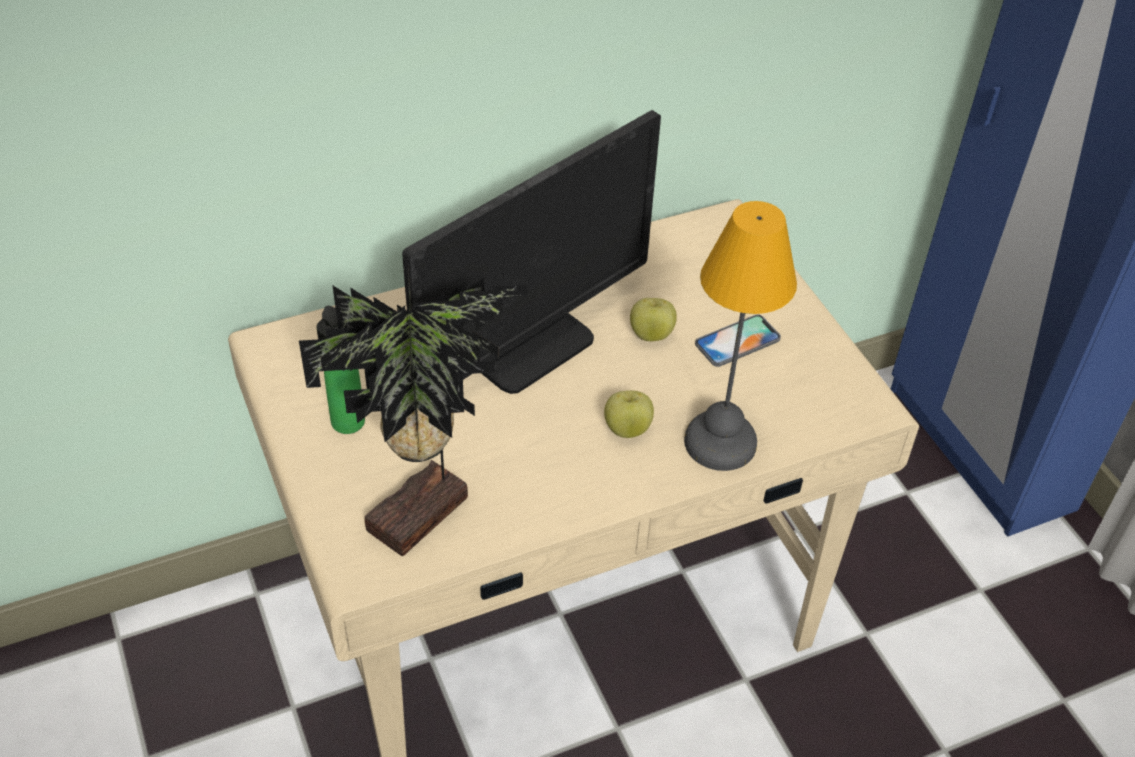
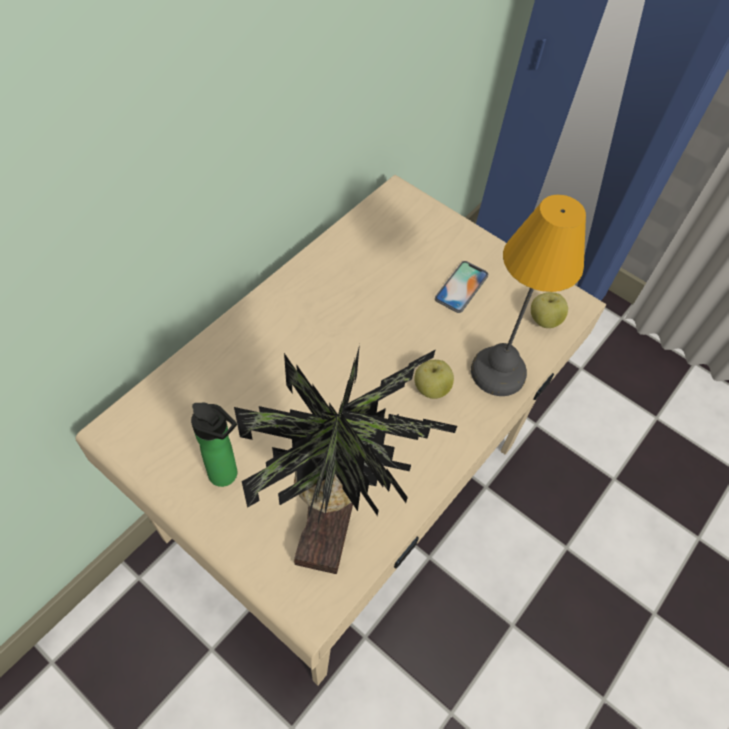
camera: 30 degrees left, 10 degrees up
(529, 347) = (322, 349): monitor -> none
(651, 334) = (401, 305): apple -> apple (544, 320)

